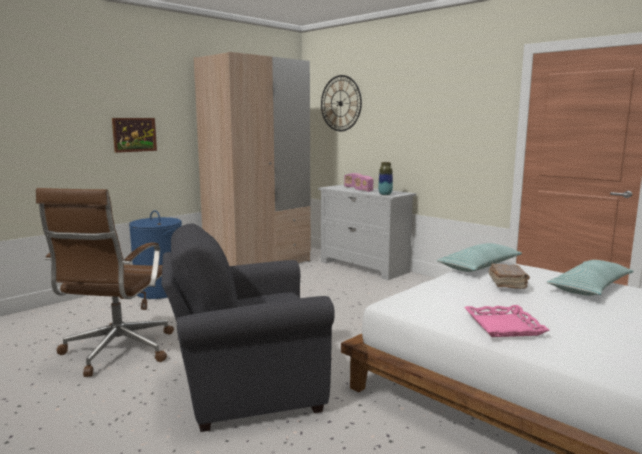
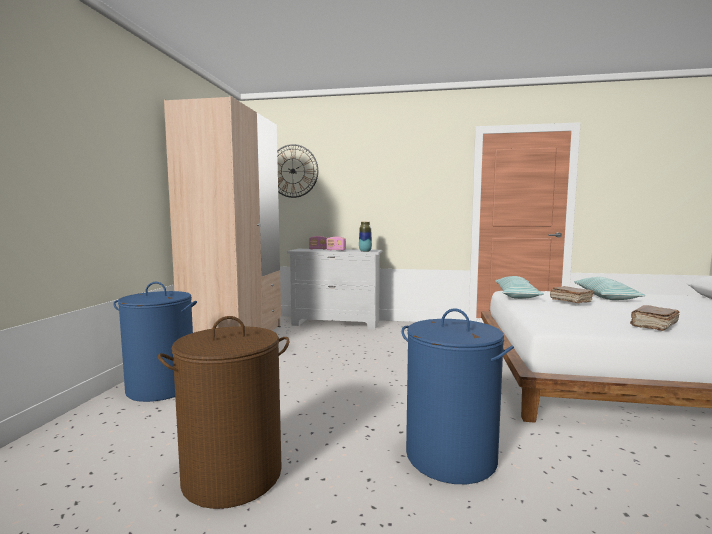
camera: 35 degrees left, 5 degrees down
(117, 351) = (232, 476): brown office chair -> brown laundry basket
(134, 134) = (106, 184): picture -> none
(245, 387) = (450, 456): grey armchair -> blue laundry basket
(503, 326) = (653, 325): pink tray -> brown book

